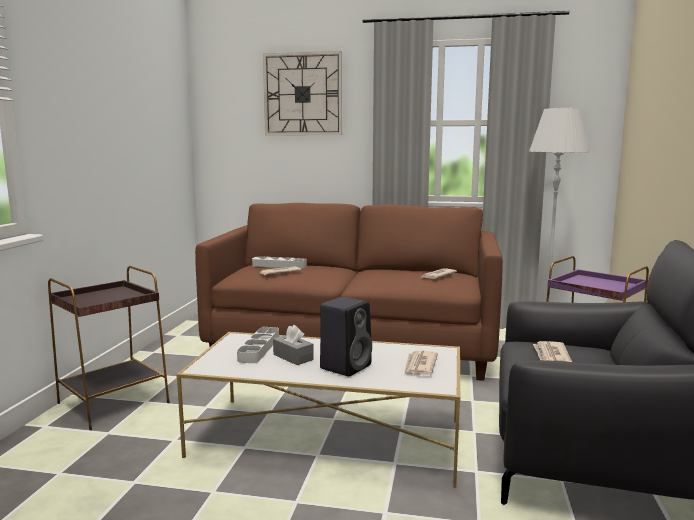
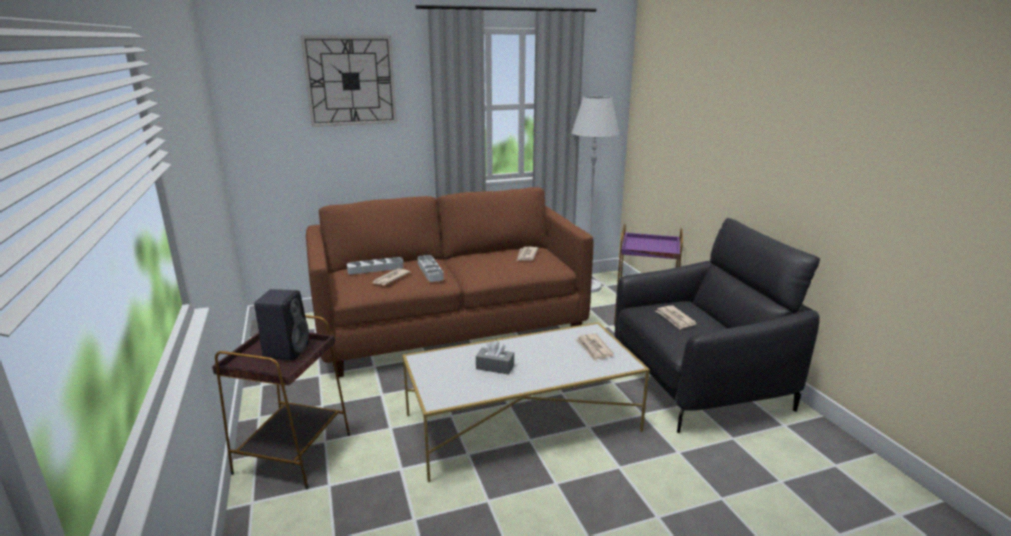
camera: 30 degrees left, 10 degrees up
(259, 348) = (456, 366): grey tray -> grey tray (430, 271)
(346, 366) = (545, 364): black speaker -> black speaker (287, 350)

